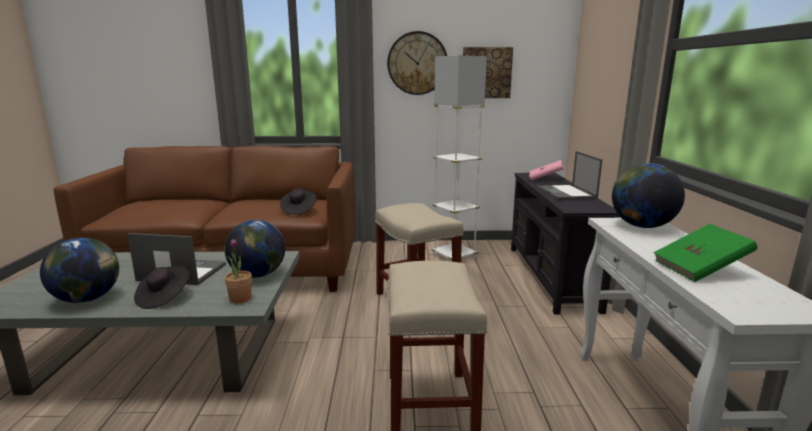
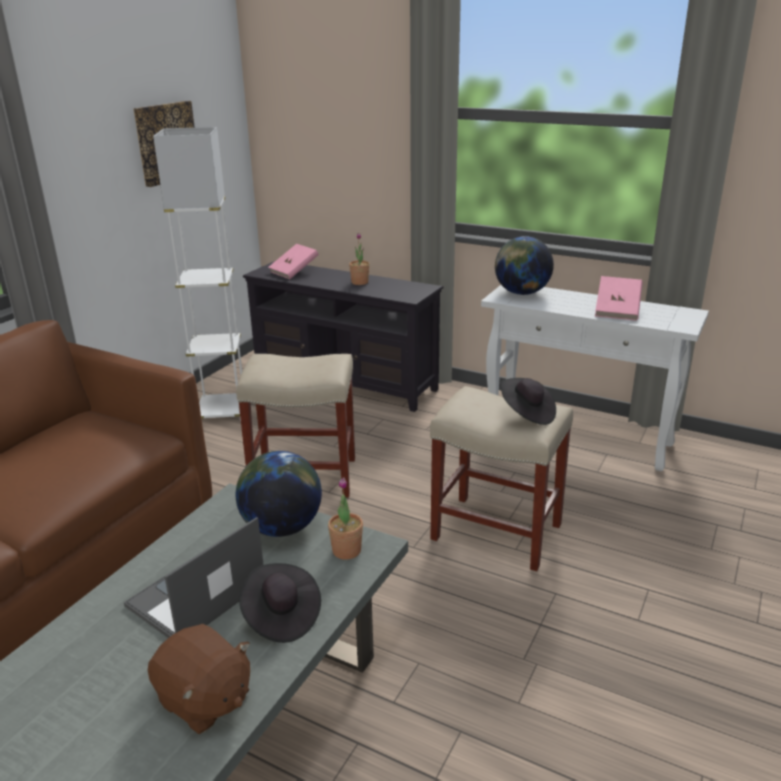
camera: 60 degrees left, 10 degrees up
(88, 299) = (204, 700): globe -> brown plush toy
(298, 210) = (119, 440): black hat -> black hat (527, 413)
(417, 63) = (81, 143): wall clock -> none
(566, 193) = (359, 282): laptop -> potted plant
(699, 269) = (617, 311): green book -> pink book

